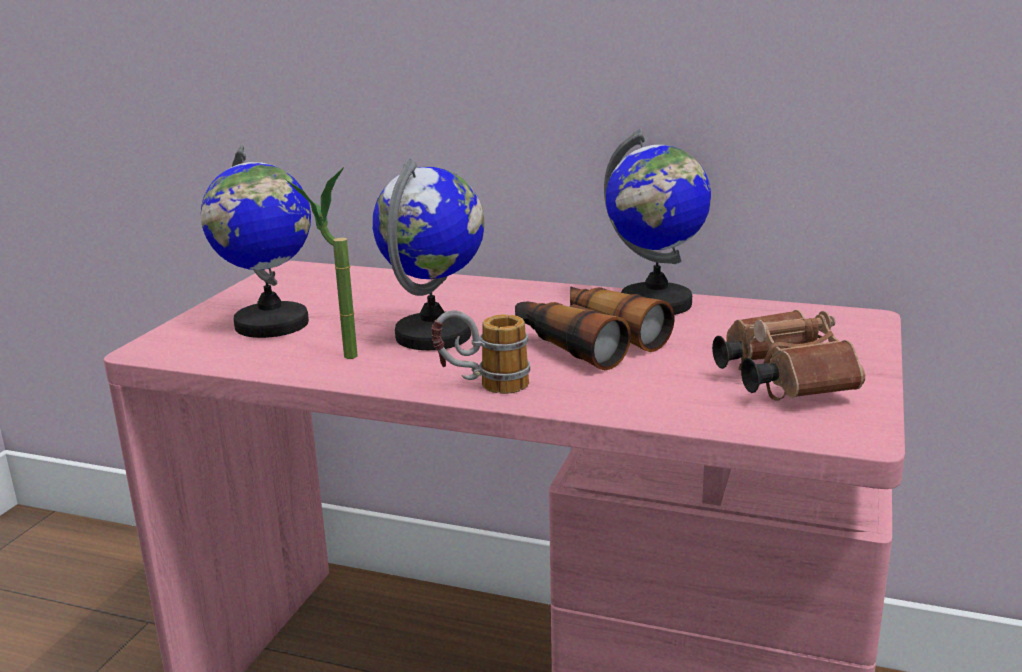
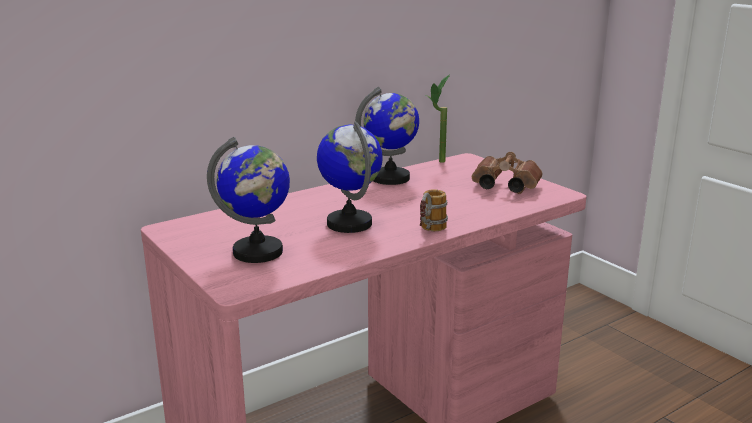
camera: 55 degrees left, 0 degrees up
(337, 355) = (337, 248): potted plant -> potted plant (437, 162)
(587, 342) = (412, 201): binoculars -> none

